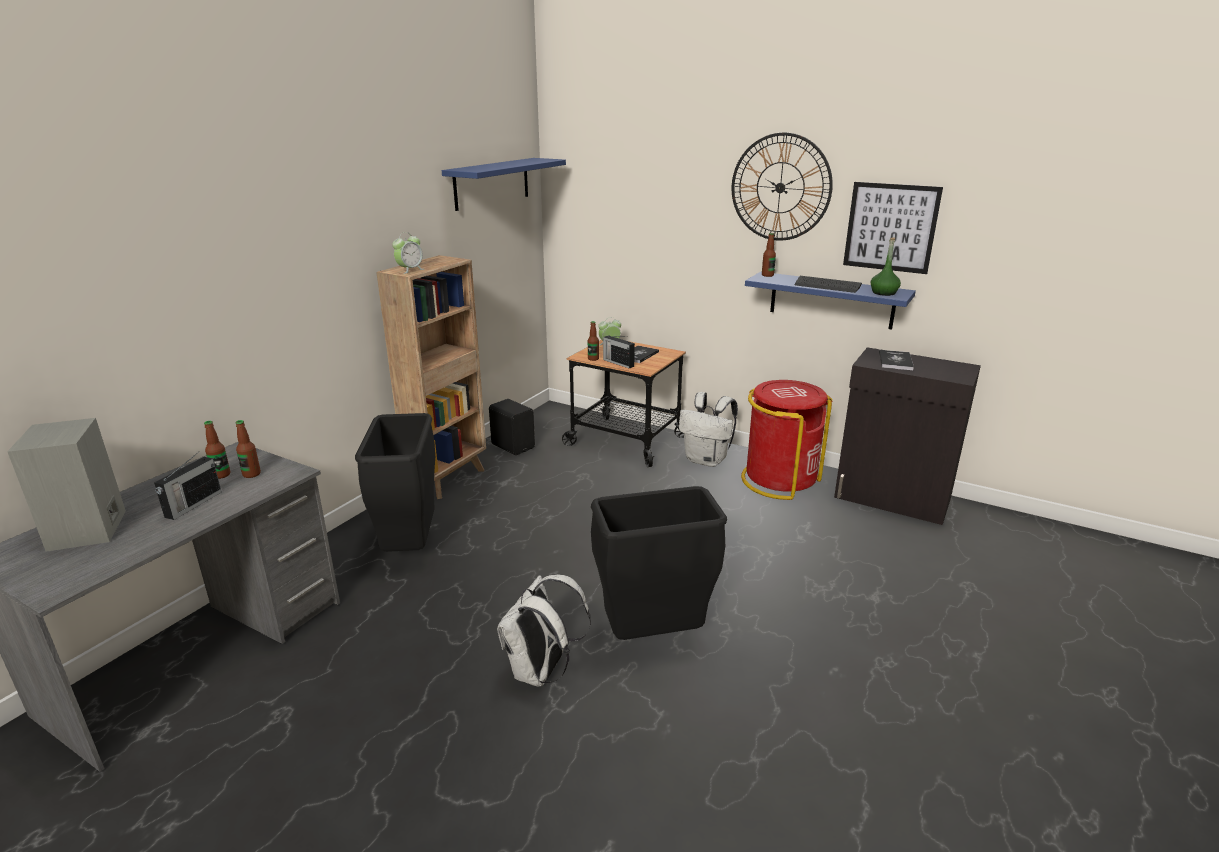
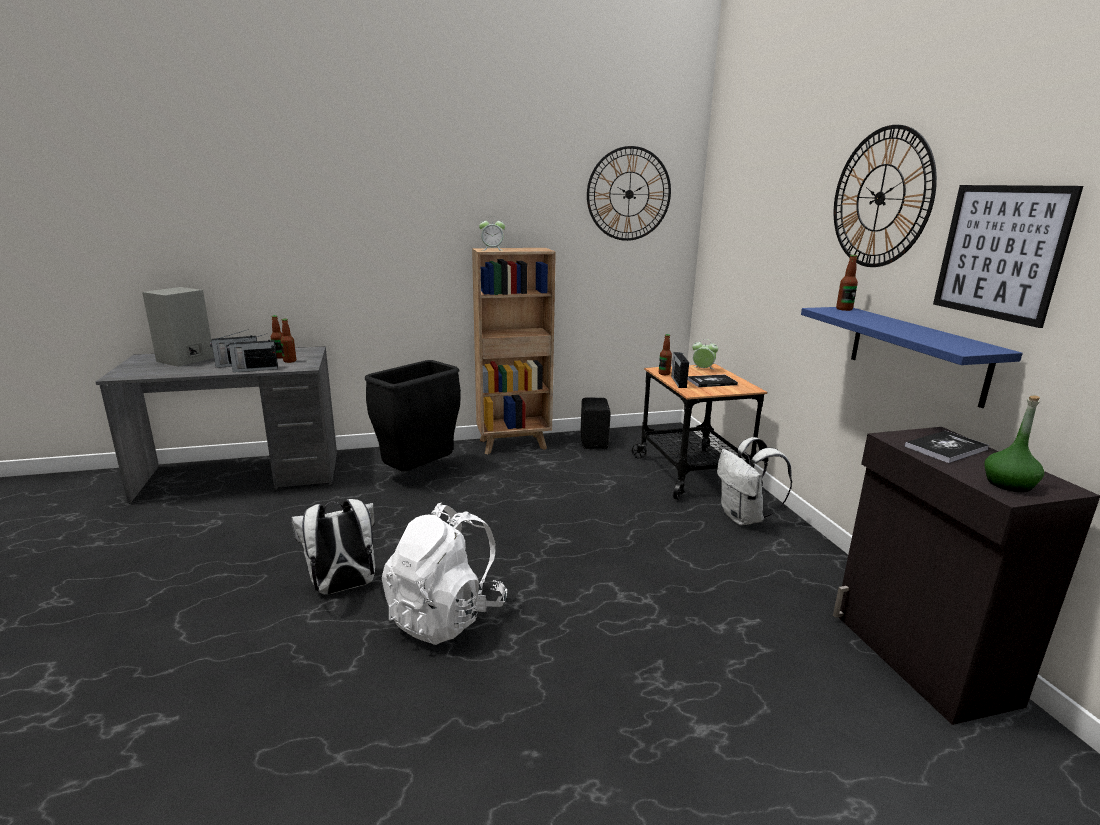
camera: 45 degrees right, 5 degrees down
(238, 500) = (254, 369): none -> radio
(492, 183) = (629, 194): blue shelf -> wall clock
(653, 636) = (446, 616): black trash can -> white backpack
(779, 480) = (795, 568): red trash can -> none
(827, 286) = (889, 327): keyboard -> none
(883, 293) = (953, 344): green bottle -> green bottle (1008, 484)

